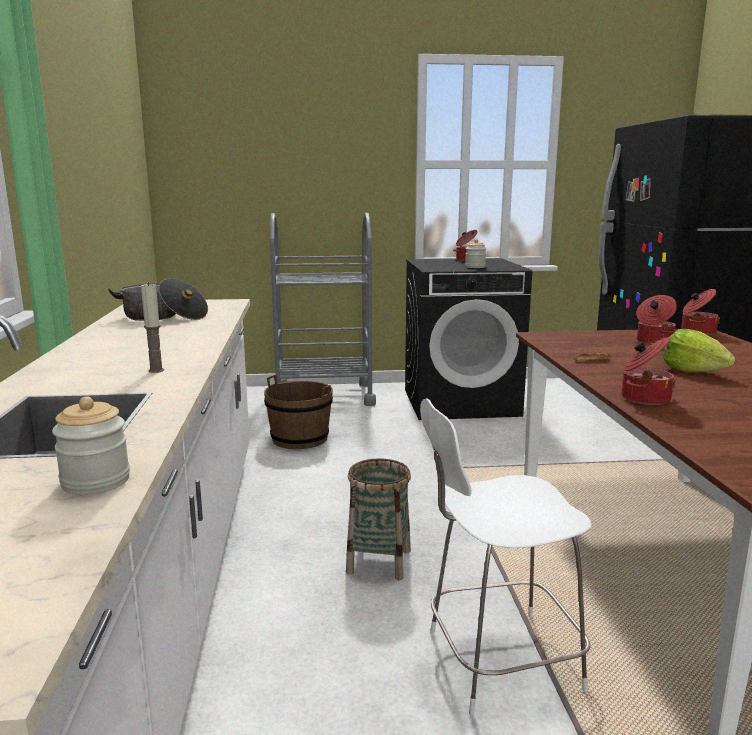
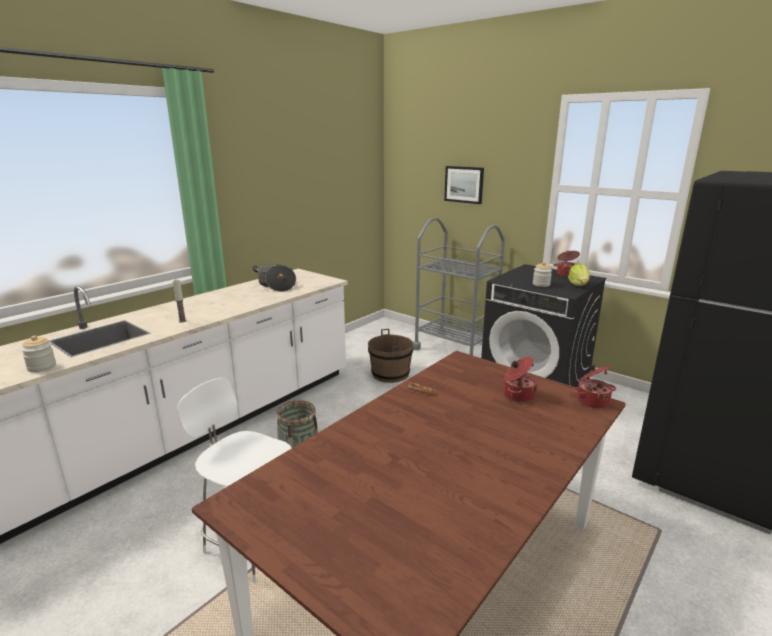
camera: 45 degrees right, 5 degrees up
(295, 168) = (464, 184): none -> picture
(643, 398) = (353, 430): cooking pot -> none
(692, 371) = (453, 428): lettuce -> lettuce (578, 285)

